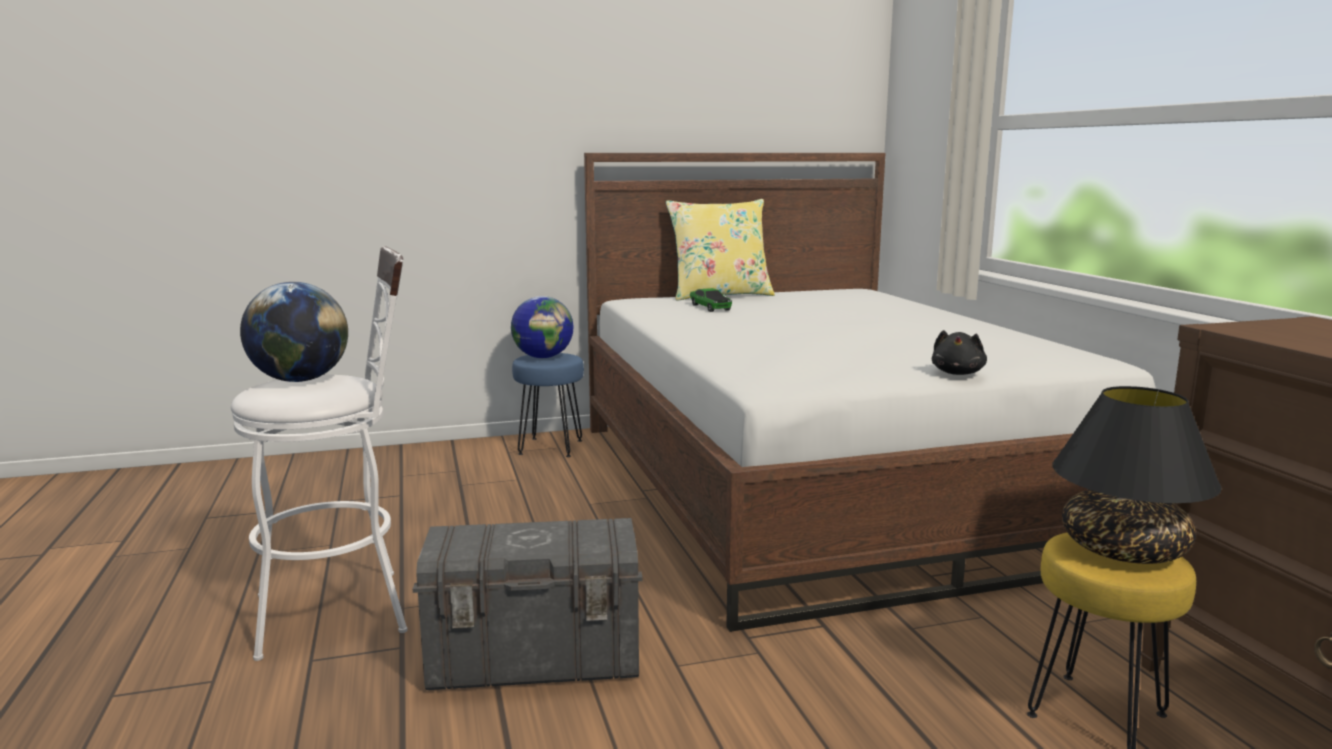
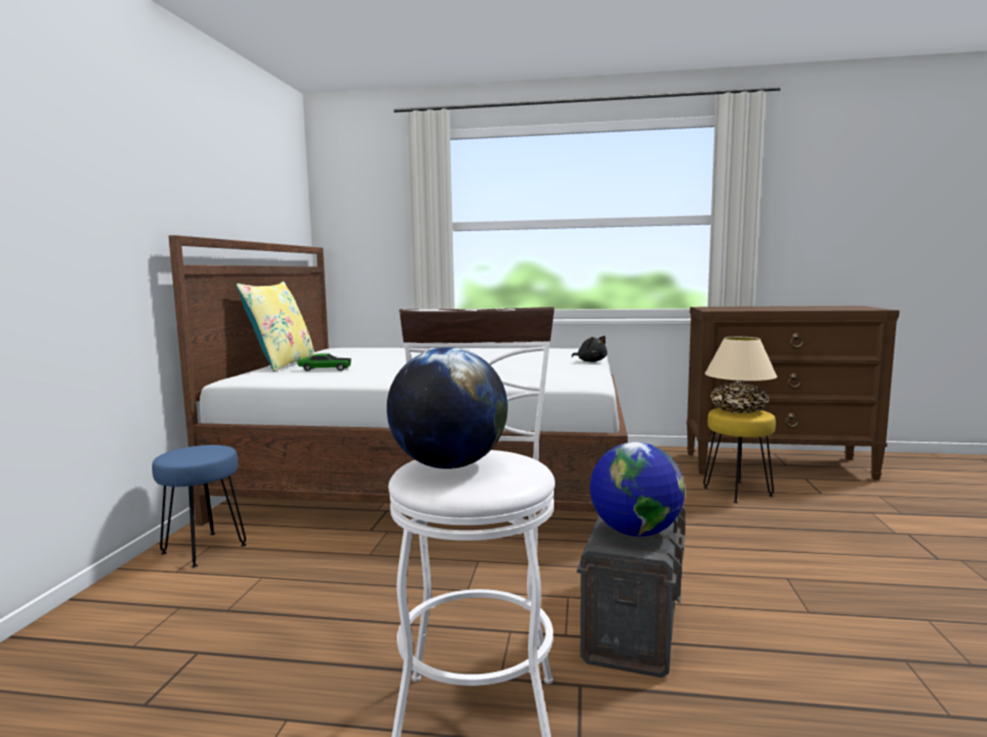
camera: 65 degrees left, 5 degrees down
(543, 357) = (189, 453): globe -> globe (635, 532)
(1124, 550) = (738, 410): black table lamp -> beige table lamp

